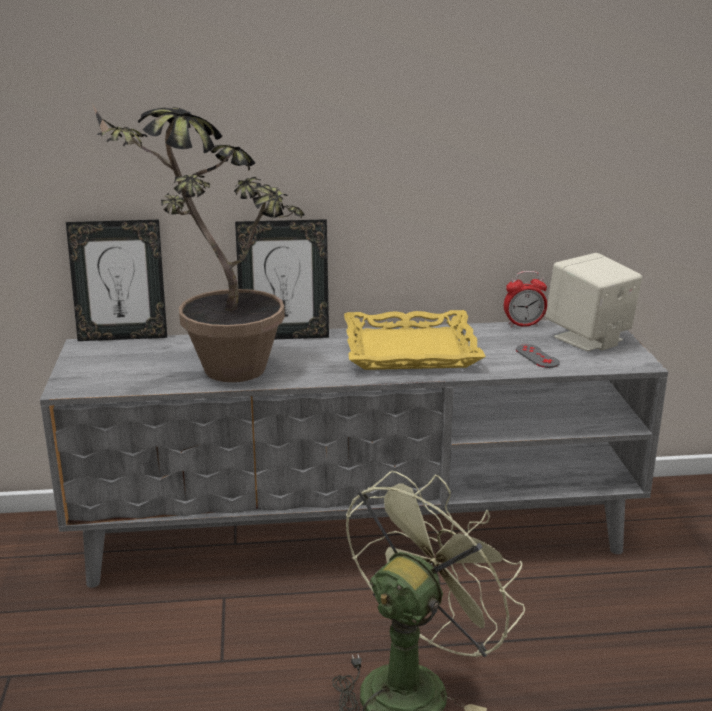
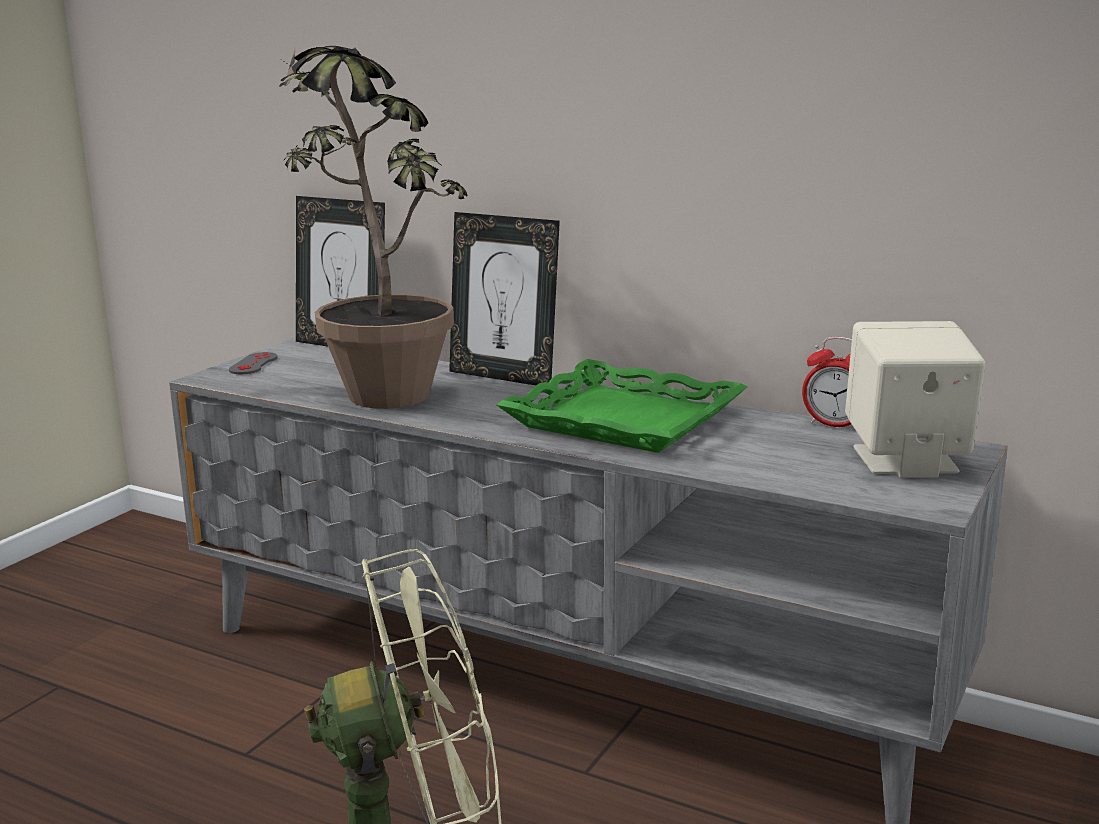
camera: 35 degrees right, 5 degrees down
(410, 350) = (622, 420): yellow tray -> green tray
(537, 356) = (783, 463): grey game controller -> grey game controller (253, 364)

